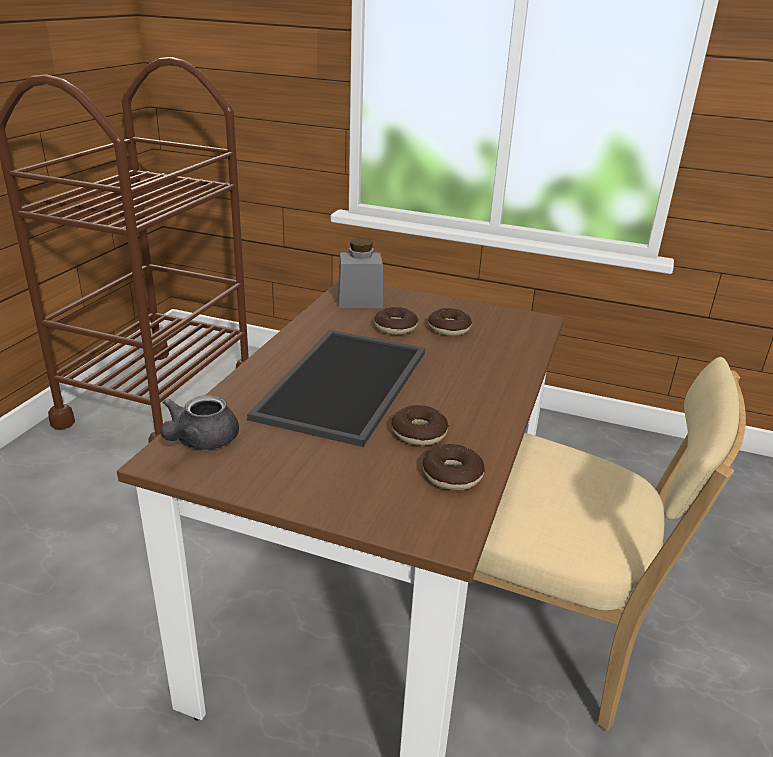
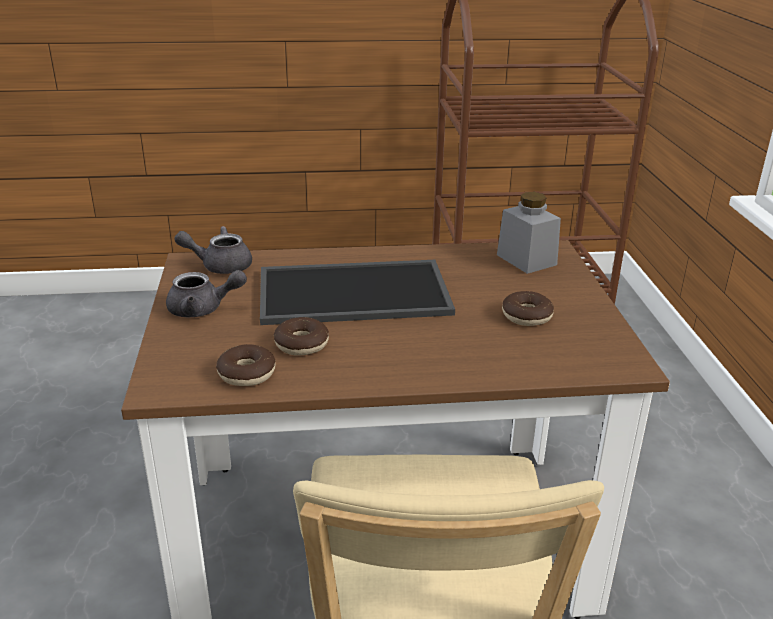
camera: 65 degrees right, 0 degrees up
(297, 474) = (203, 309): none -> grey teapot
(395, 328) = (490, 289): donut -> none

